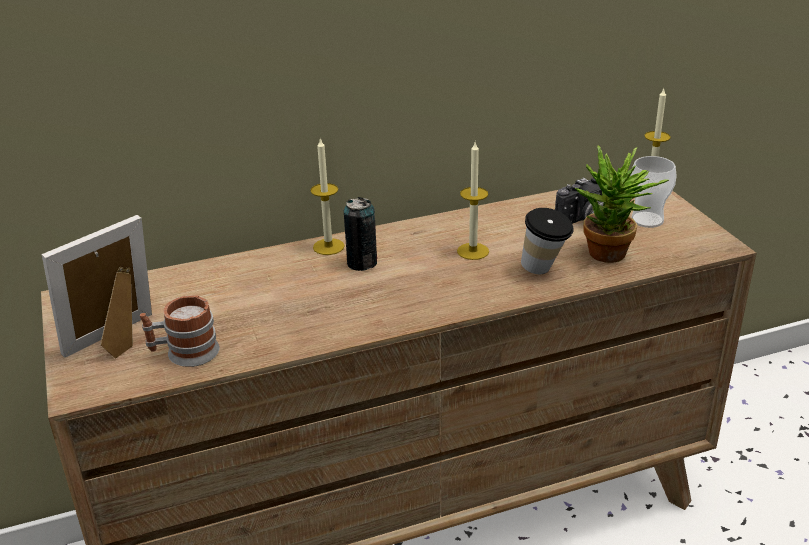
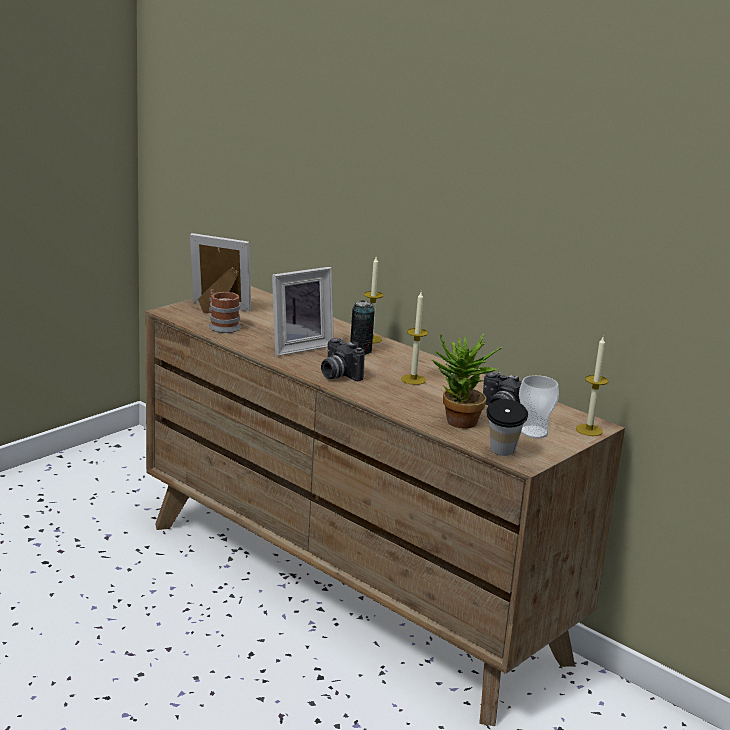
camera: 60 degrees right, 10 degrees down
(314, 306) = (298, 346): none -> picture frame
(430, 300) = (337, 375): none -> camera
(544, 270) = (413, 404): cup -> cup (502, 454)

